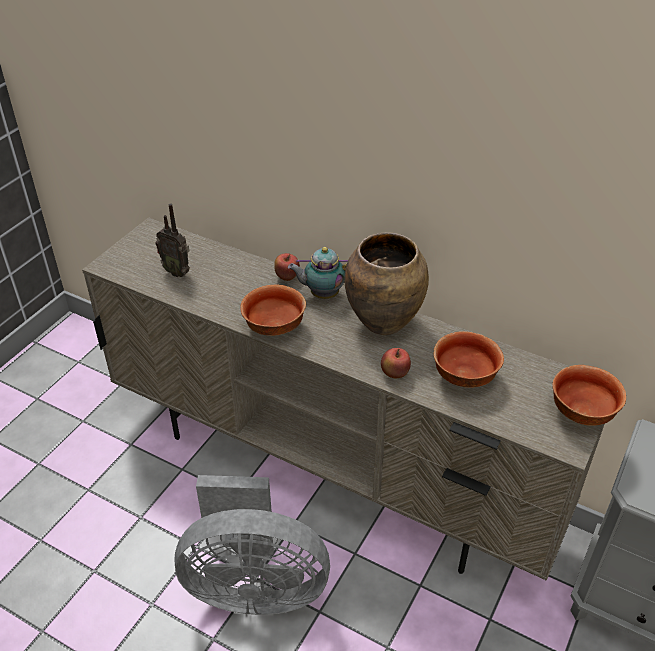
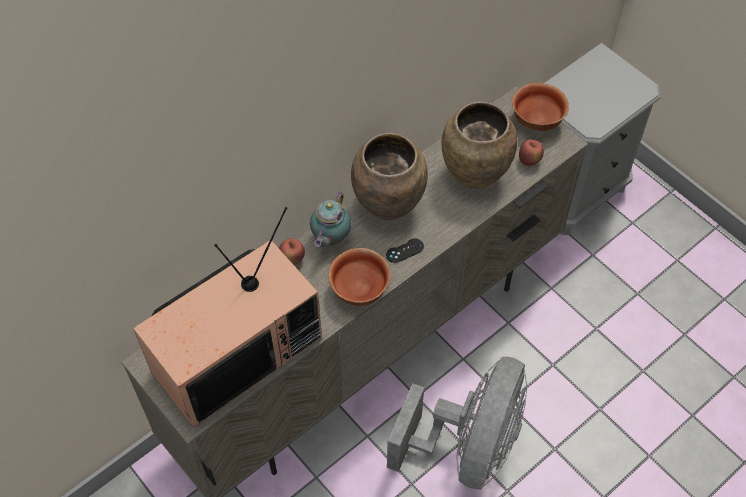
camera: 70 degrees left, 15 degrees up
(177, 271) = (237, 351): radio -> television
(335, 347) = (404, 251): none -> black game controller
(394, 374) = (454, 220): apple -> apple (529, 161)
(464, 376) = (473, 175): bowl -> brown vase

